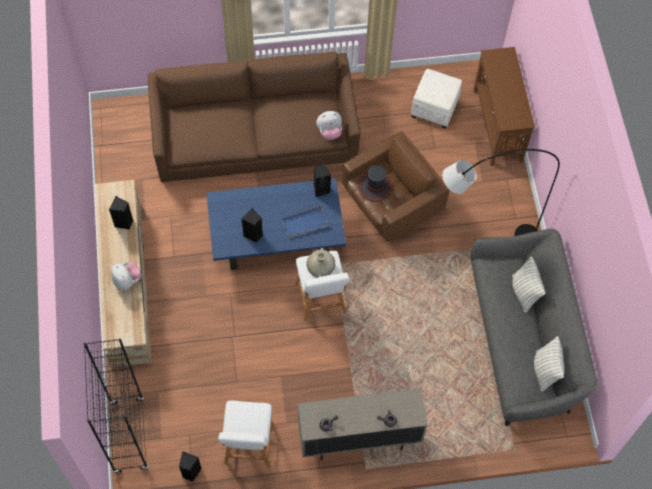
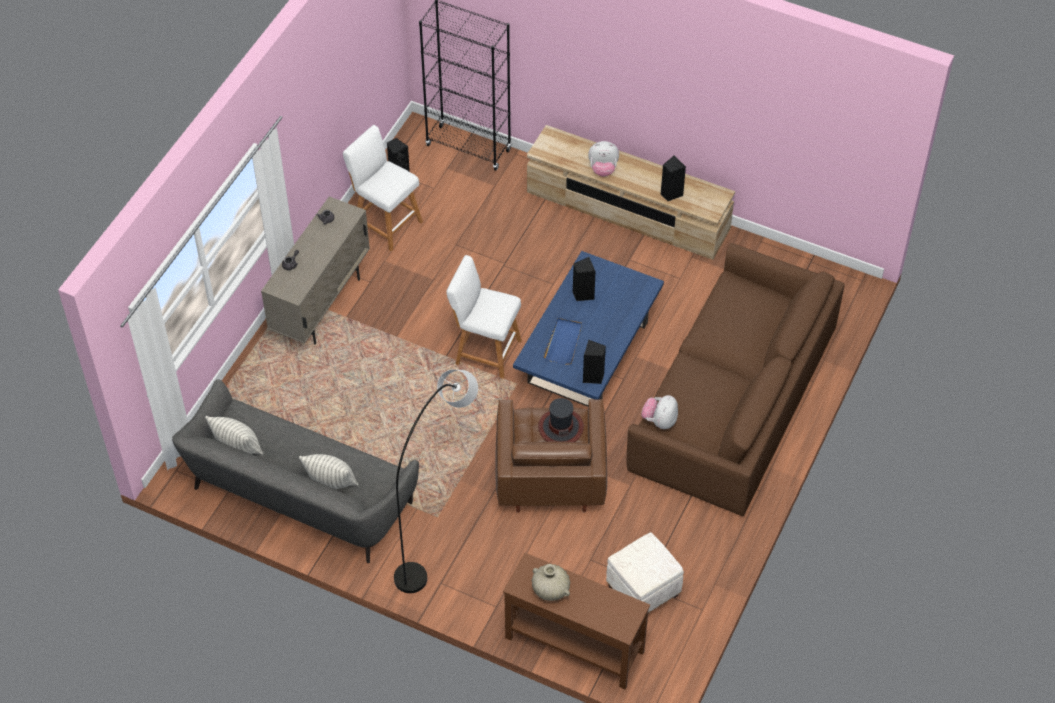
camera: 125 degrees right, 10 degrees down
(320, 268) = (491, 308): beige vase -> beige vase (550, 589)

